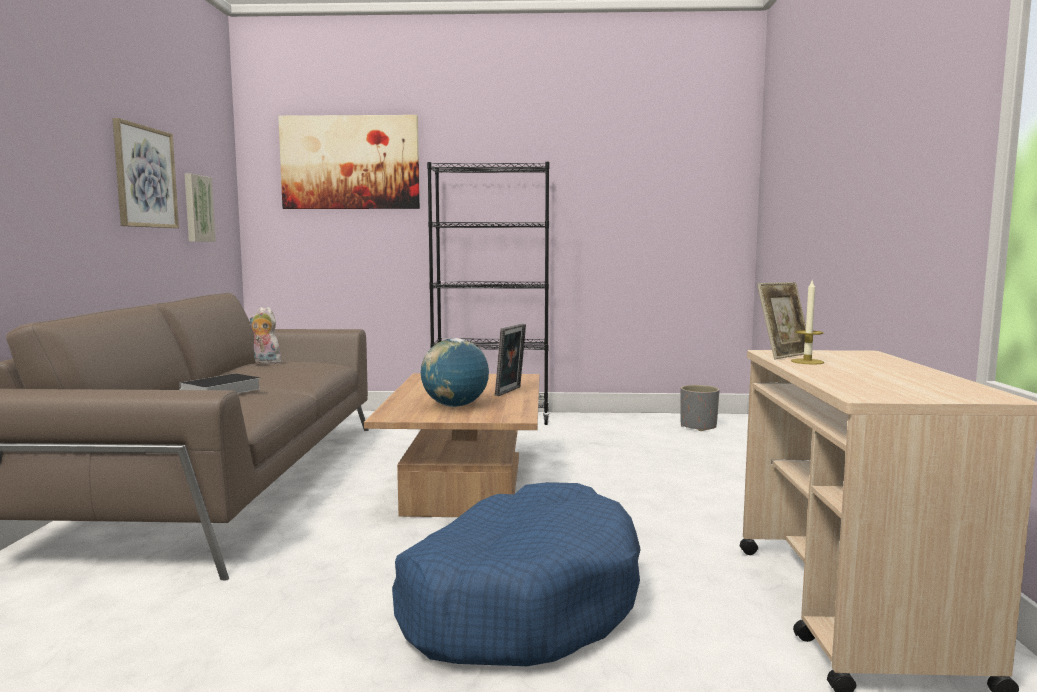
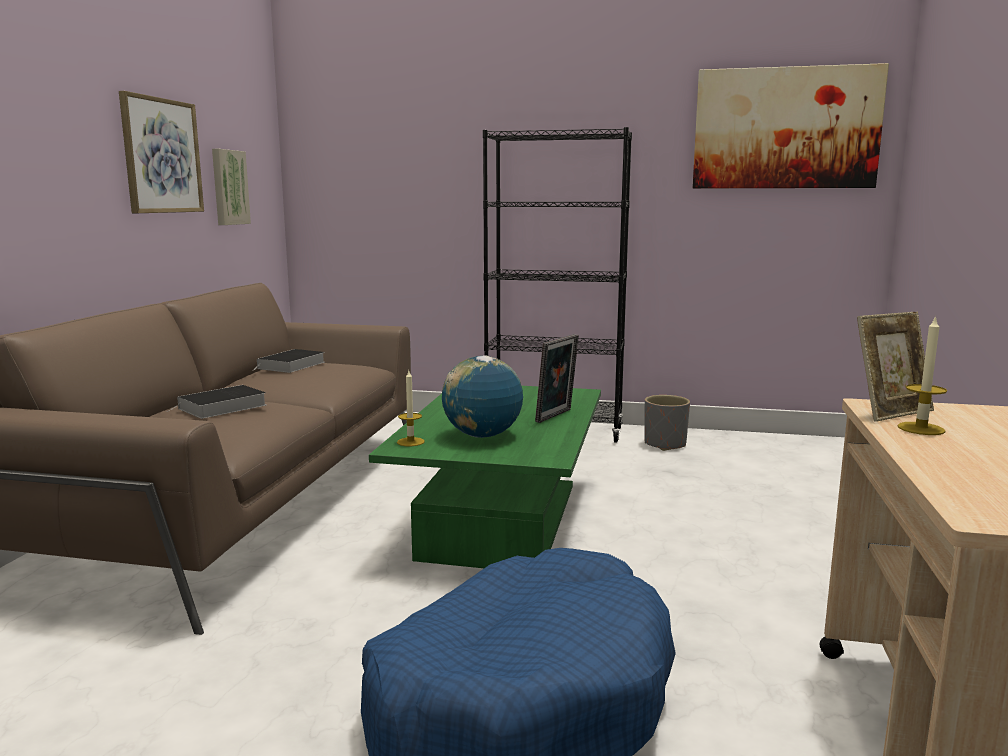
camera: 10 degrees right, 5 degrees up
(265, 363) = (291, 365): plush toy -> book
(350, 162) = (401, 130): picture -> picture (785, 128)
(396, 412) = (410, 442): none -> candle
(466, 483) = (501, 519): brown coffee table -> green coffee table
(698, 427) = (803, 455): grey planter -> grey planter (665, 444)

